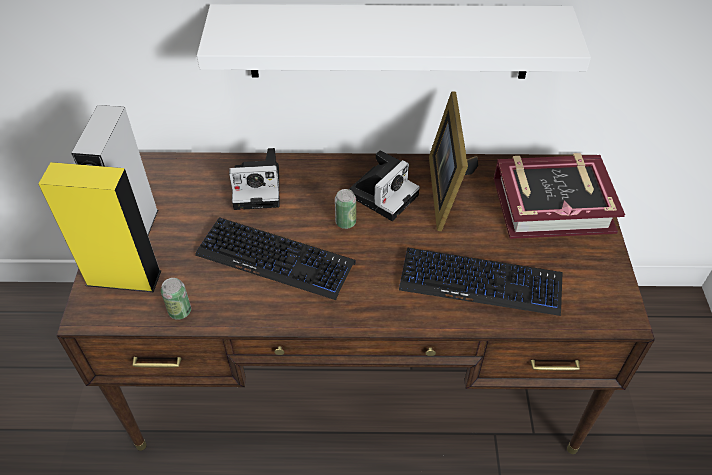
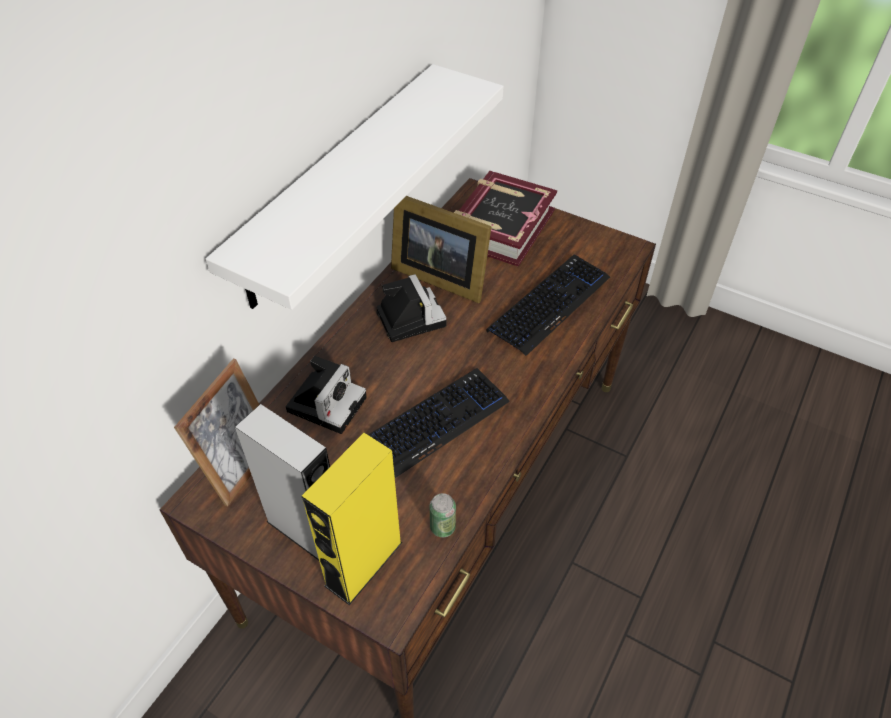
camera: 60 degrees left, 0 degrees up
(172, 173) = (242, 467): none -> picture frame
(345, 222) = (423, 357): can -> none

